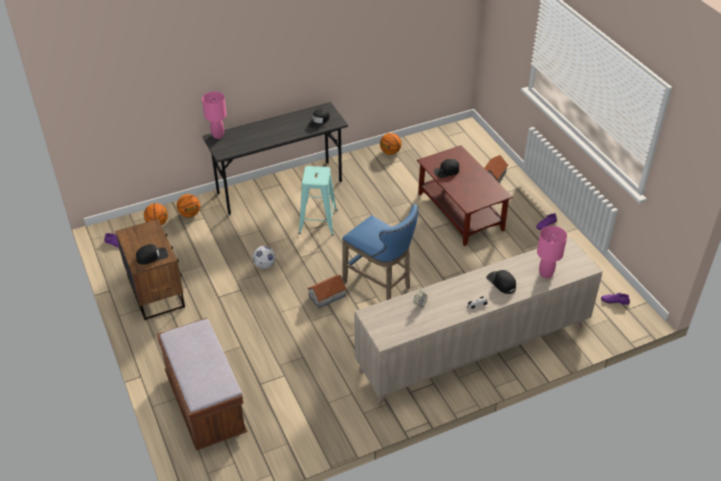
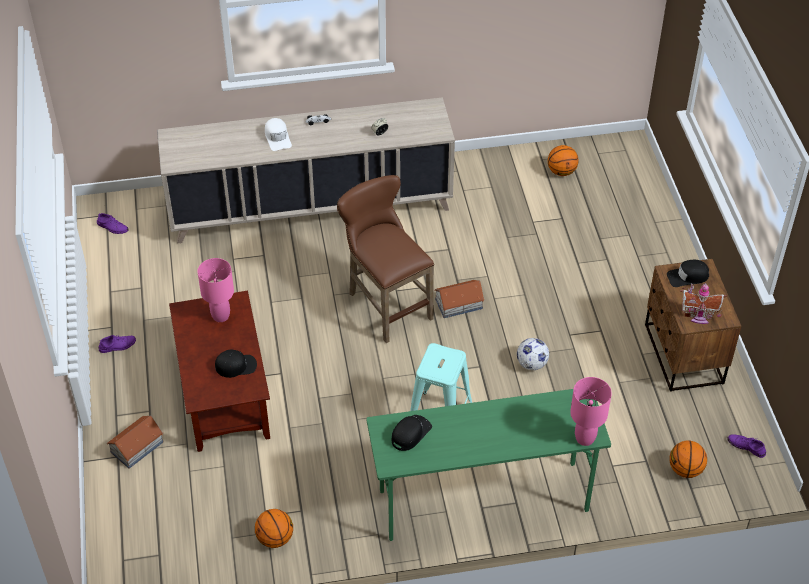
camera: 165 degrees left, 5 degrees up
(145, 231) = (698, 316): none -> toy house
(190, 214) = (634, 477): basketball -> basketball (561, 172)
(205, 404) = (624, 209): brown bench -> none
(280, 187) = (483, 502): grey desk -> green desk
(380, 285) = (386, 304): blue stool -> brown stool
(501, 283) = (277, 137): black cap -> white cap
(545, 273) = (222, 138): pink table lamp -> pink table lamp (221, 316)

